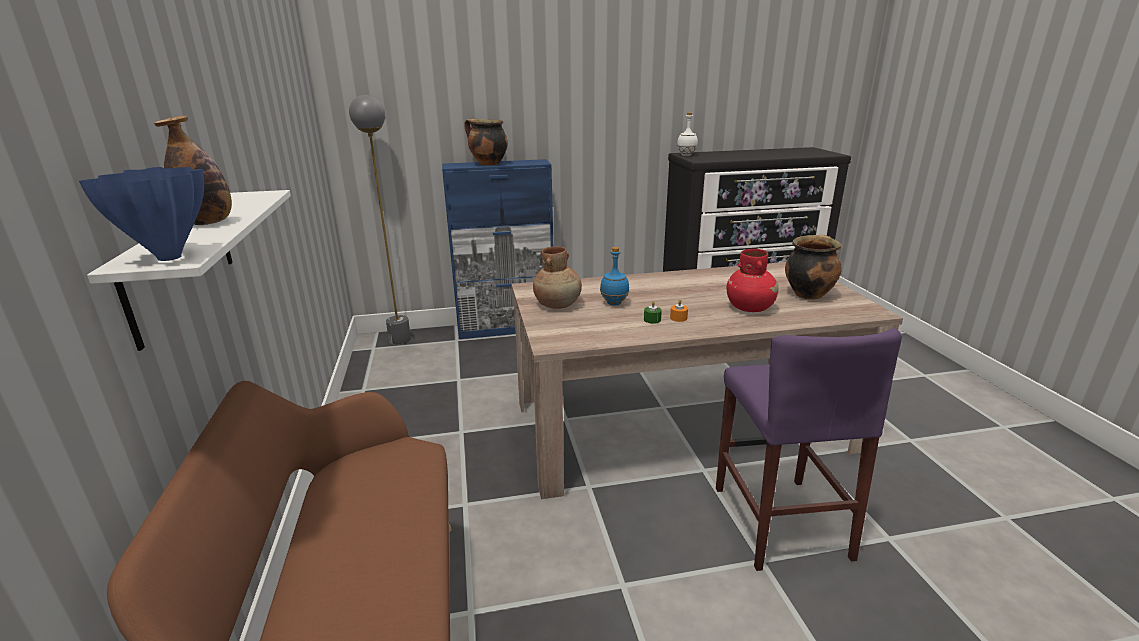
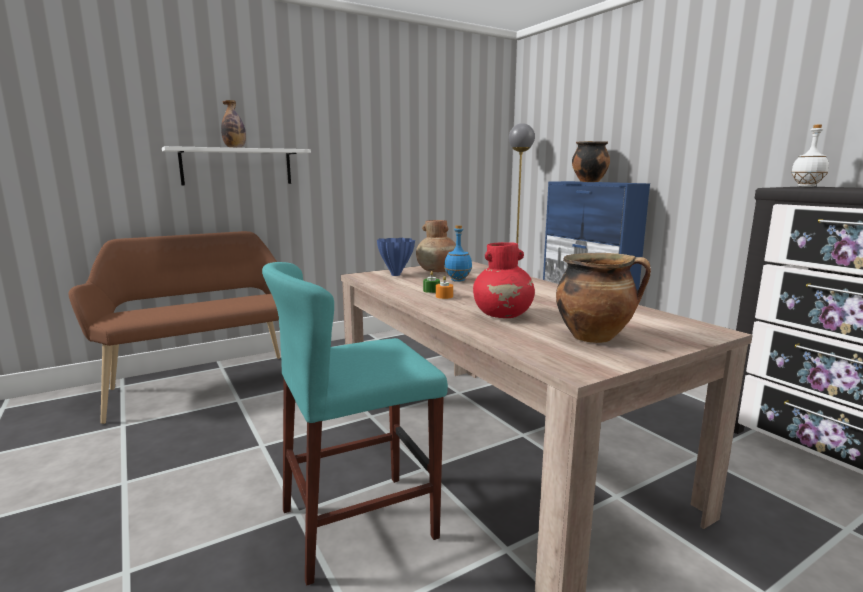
camera: 70 degrees right, 10 degrees down
(172, 257) = (178, 146): blue vase -> blue vase (396, 275)
(779, 521) = (358, 523): purple stool -> turquoise stool

